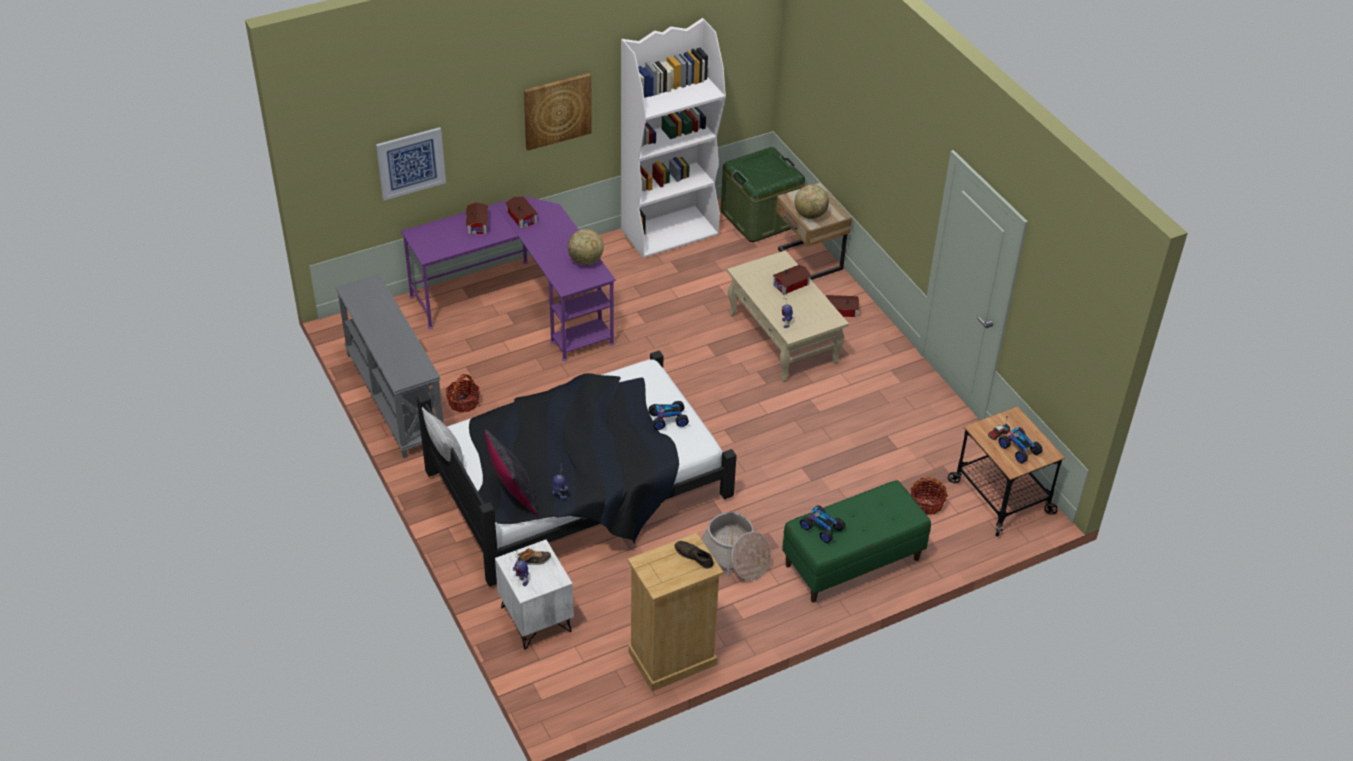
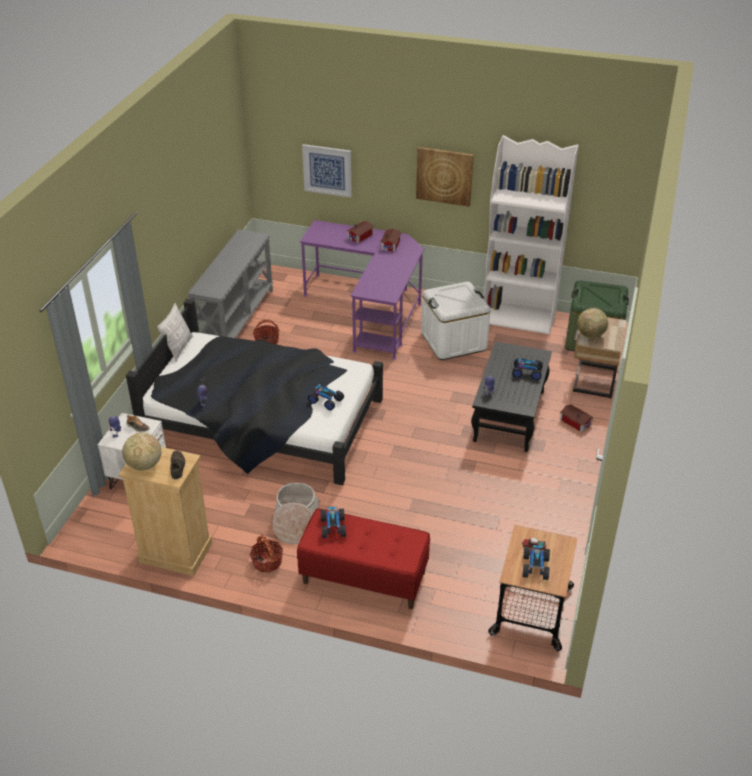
camera: 45 degrees right, 5 degrees down
(512, 494) = (181, 386): black pillow -> none
(586, 260) = (393, 284): globe -> globe (144, 465)
(643, 292) = (453, 341): none -> white storage box
(783, 339) = (509, 416): beige coffee table -> black coffee table
(792, 284) = (527, 373): toy house -> toy car
(852, 562) = (363, 578): green bench -> red bench
(926, 504) = (468, 577): basket -> basket (267, 562)

